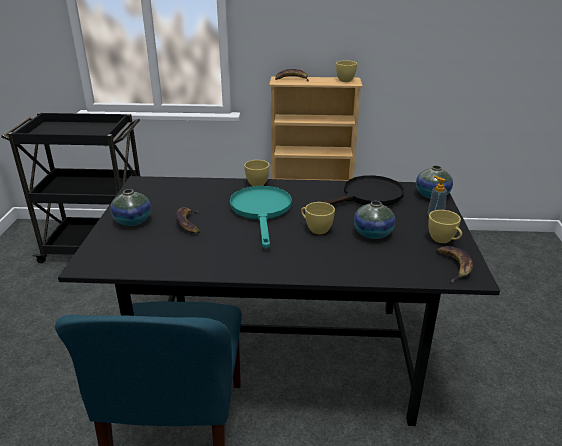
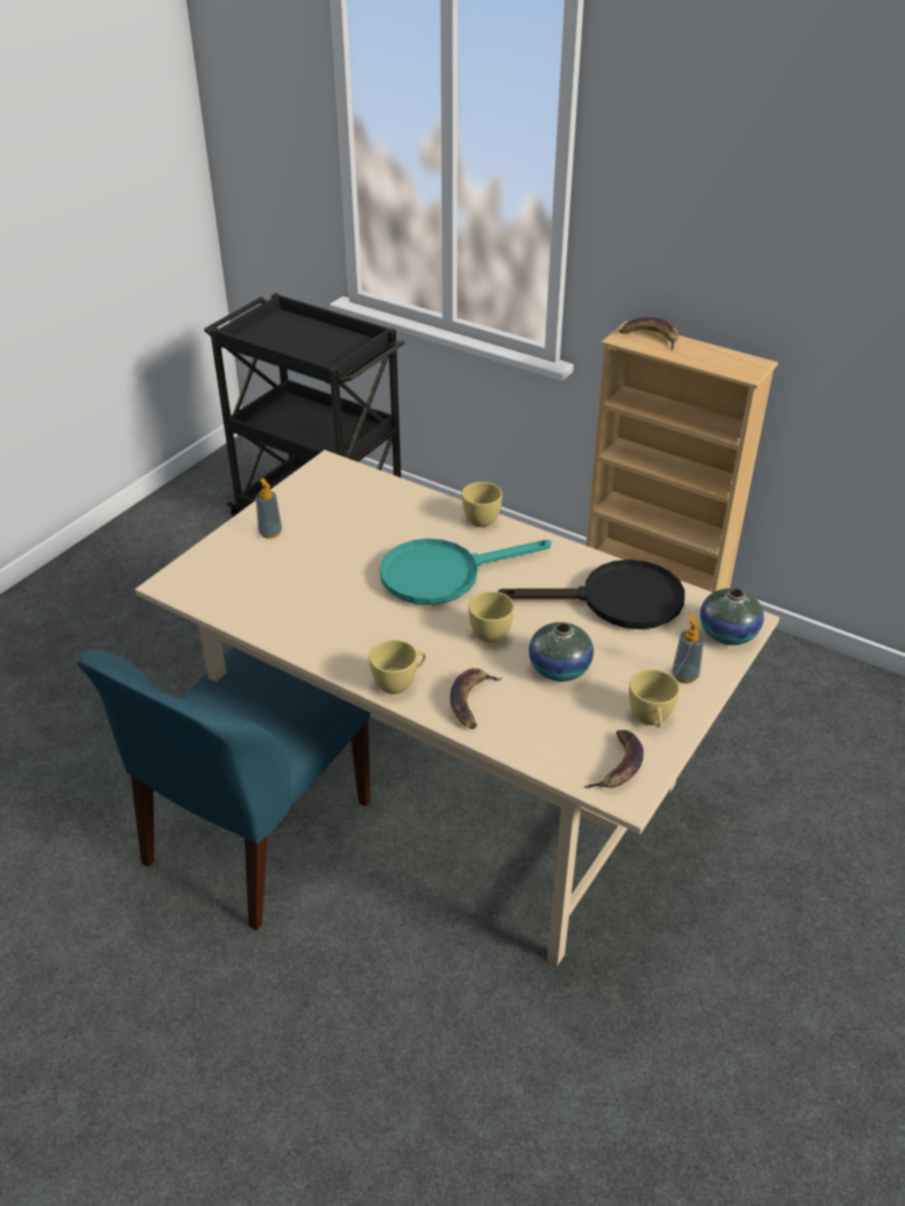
camera: 30 degrees right, 10 degrees up
(133, 221) = (270, 533): vase -> soap dispenser
(188, 223) = (333, 561): banana -> banana (471, 701)
(262, 211) = (443, 574): turquoise frying pan -> turquoise frying pan turned 135 degrees counterclockwise
(282, 354) = (456, 785): black dining table -> beige dining table
(346, 80) = (743, 363): yellow cup -> yellow cup (400, 683)

